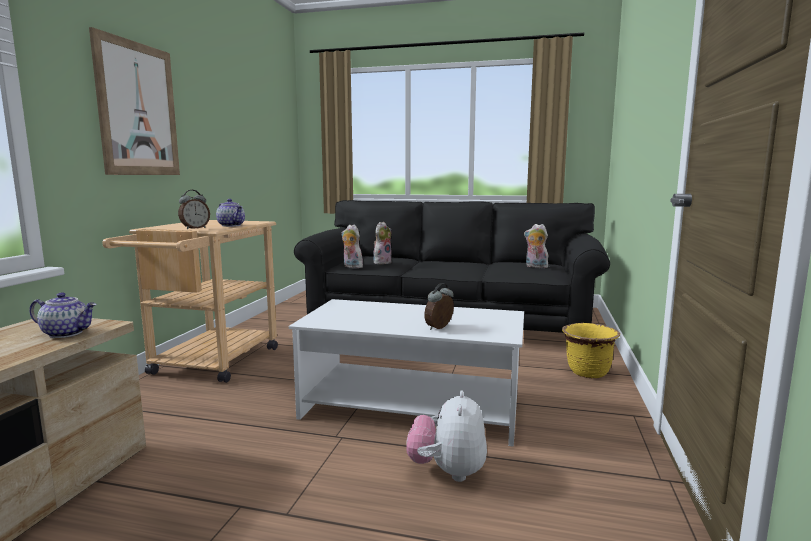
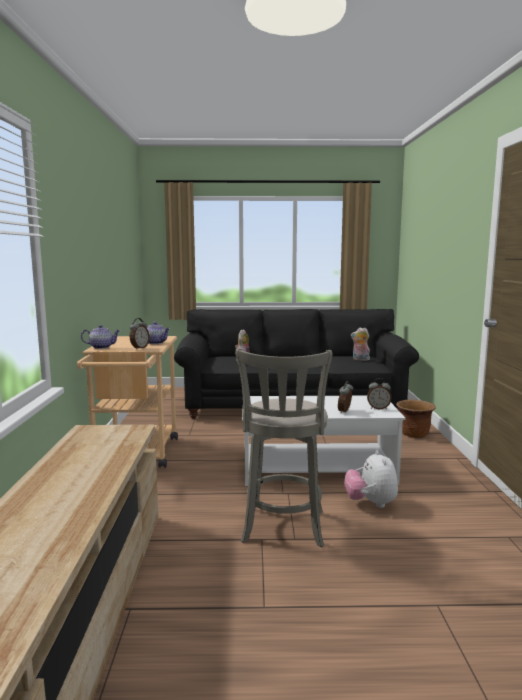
camera: 15 degrees left, 0 degrees up
(67, 333) = (125, 436): teapot -> teapot (102, 347)
(138, 109) = (80, 252): picture -> none
(285, 494) = (283, 529): none -> grey stool
(351, 267) = (222, 367): plush toy -> none
(494, 327) = (378, 408): none -> alarm clock
(588, 372) = (414, 434): yellow planter -> brown planter

